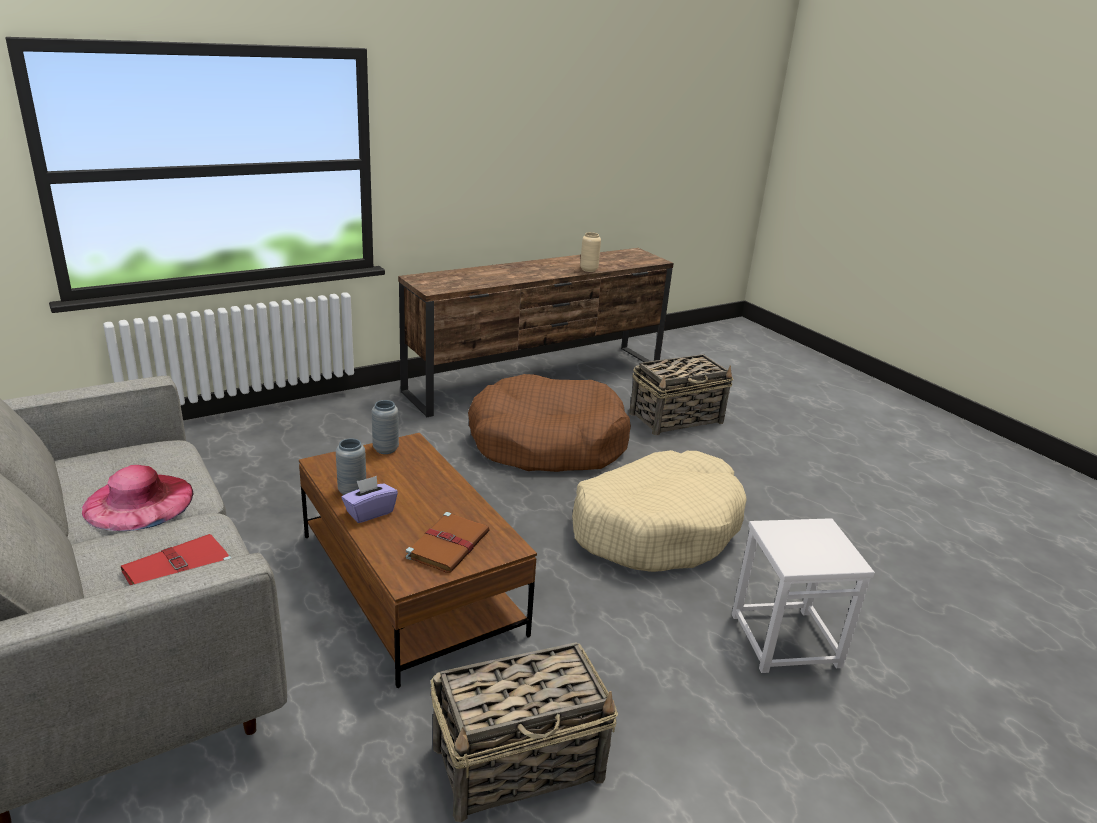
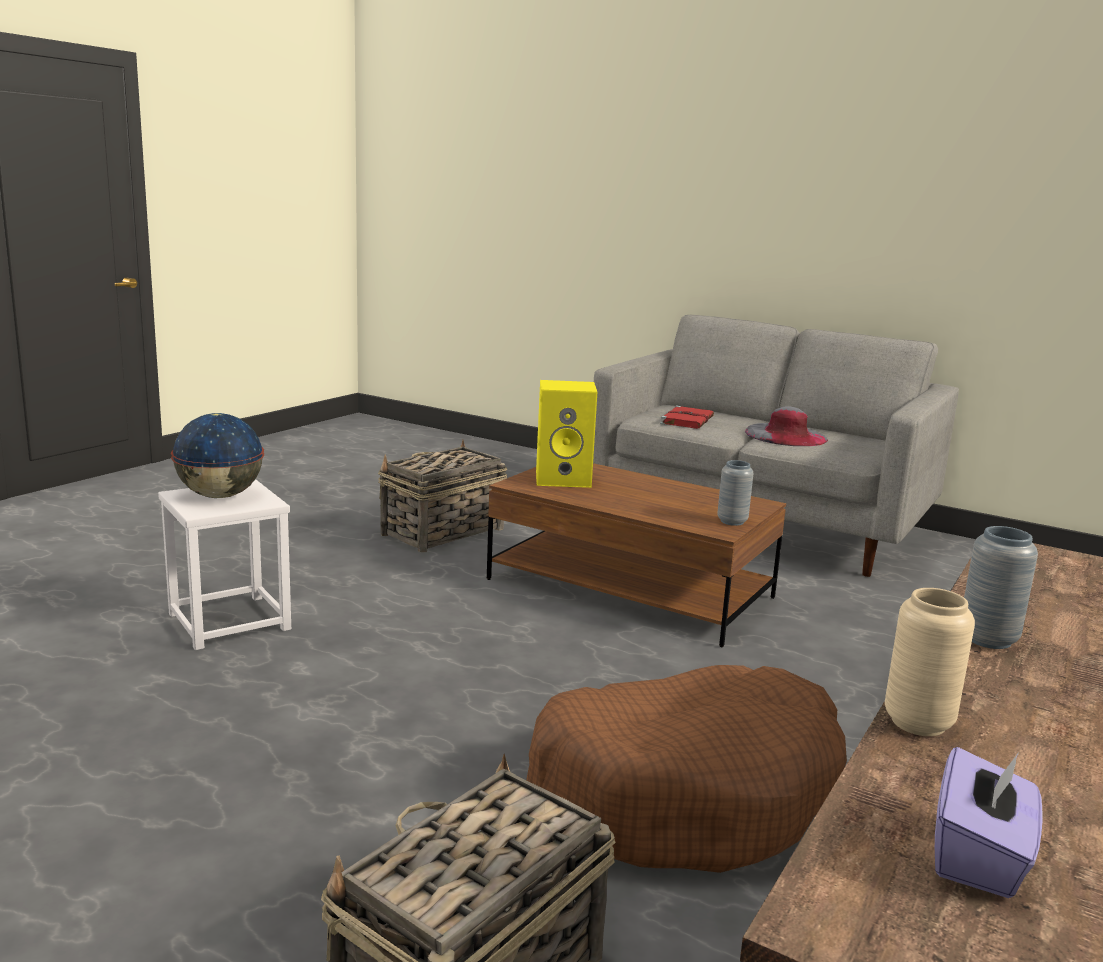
camera: 155 degrees right, 10 degrees down
(139, 501) = (786, 435): pink hat -> grey hat
(352, 492) = (694, 492): grey vase -> grey vase (988, 639)
(369, 512) = (655, 484): purple tissue box -> purple tissue box (979, 857)
(449, 544) = (564, 479): brown book -> yellow speaker
(656, 527) = (410, 695): beige dog bed -> none
(812, 548) = (221, 496): none -> globe

